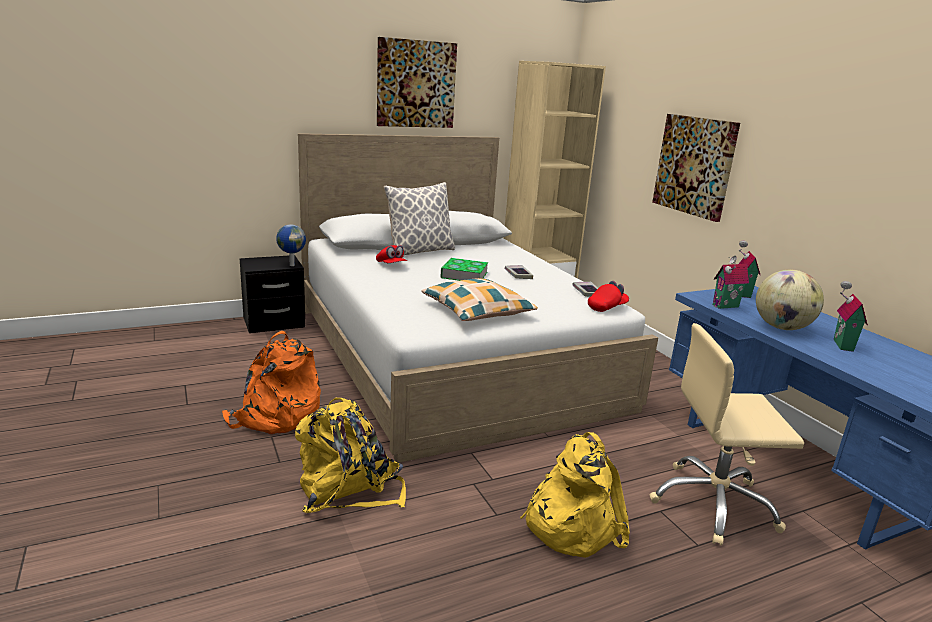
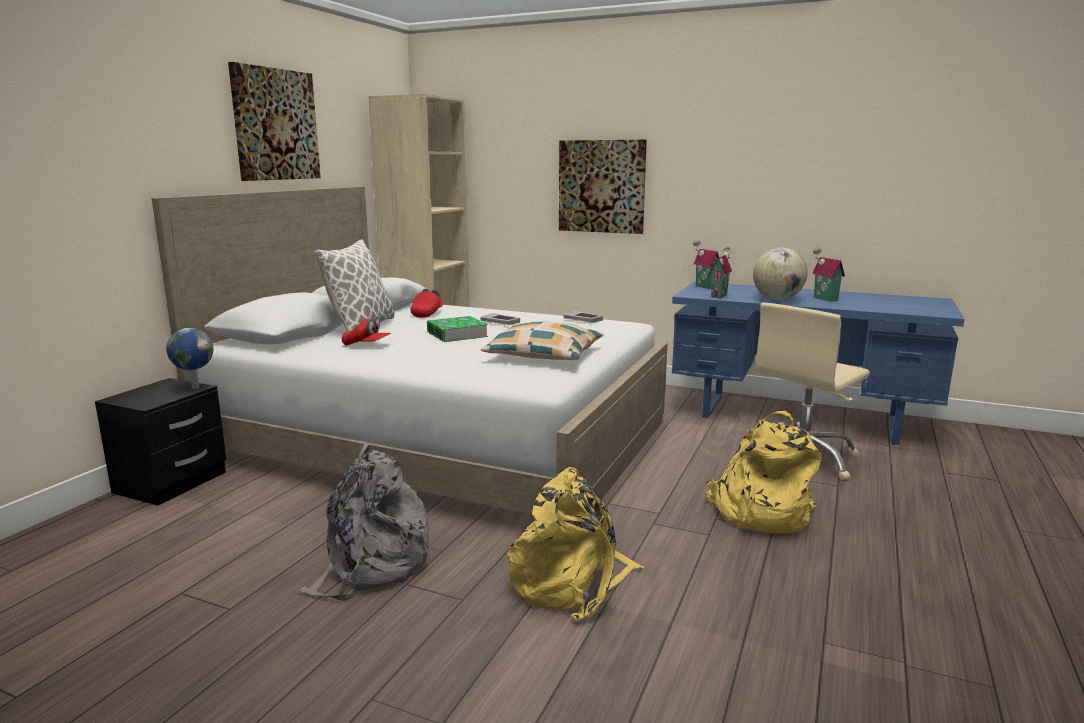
camera: 40 degrees left, 5 degrees down
(275, 416) = (372, 565): orange backpack -> grey backpack
(607, 307) = (622, 326): red cap -> red cap (427, 314)

